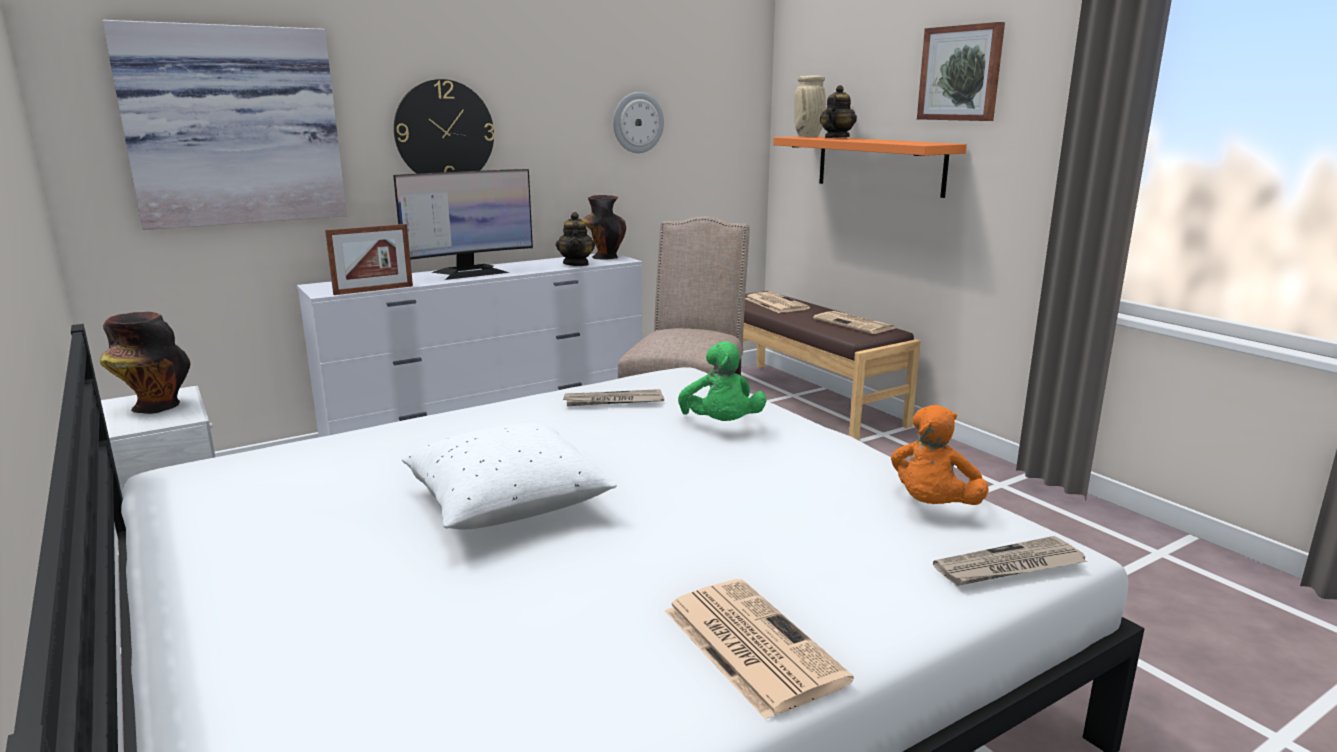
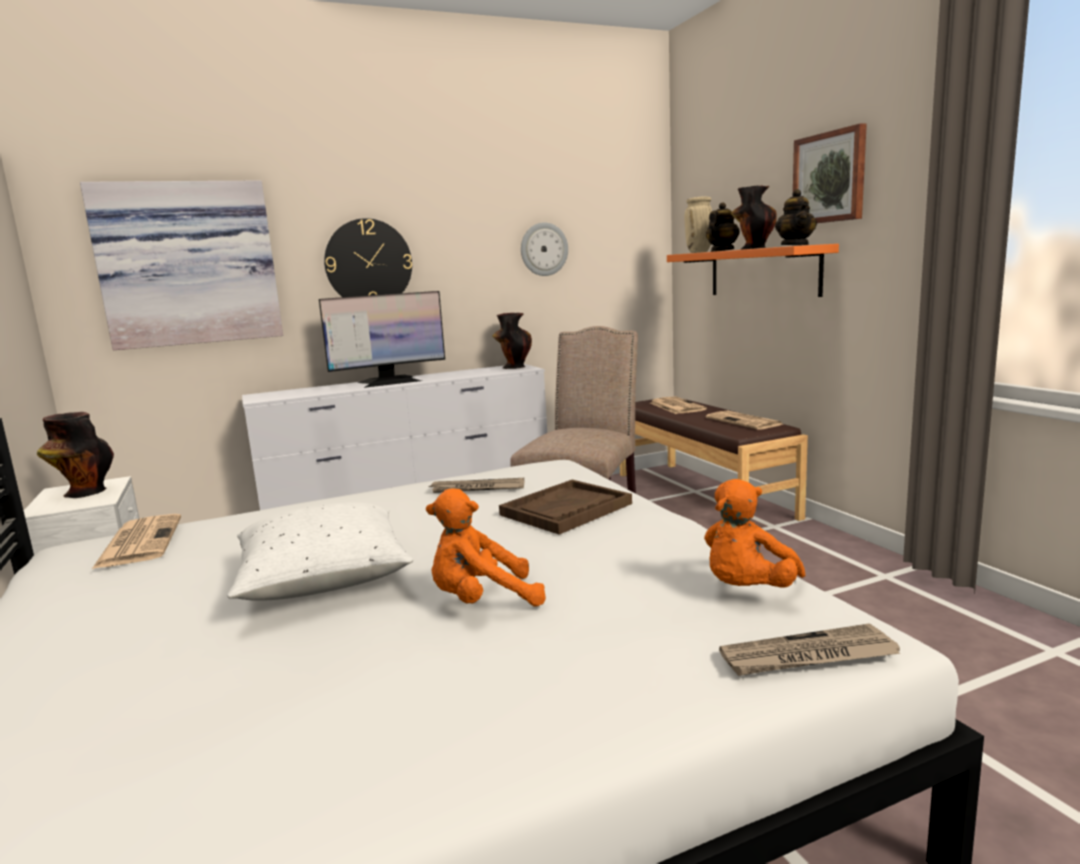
camera: 10 degrees right, 5 degrees down
(373, 290) = (298, 396): picture frame -> none
(576, 264) = (484, 373): teapot -> teapot (795, 245)
(686, 524) = (482, 601): none -> orange plush toy
(721, 425) = (566, 509): green plush toy -> brown tray
(749, 644) = (478, 730): newspaper -> newspaper (139, 541)
(873, 140) = (752, 248): none -> vase

